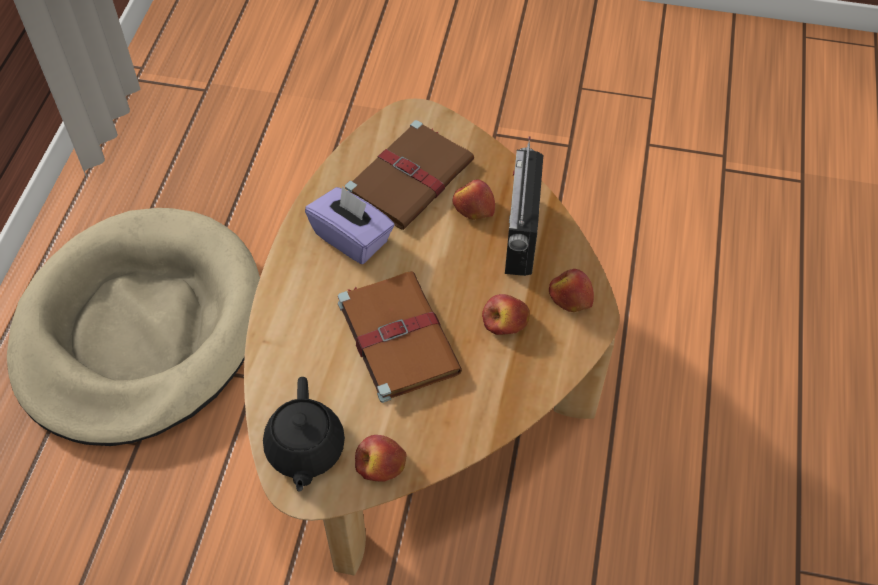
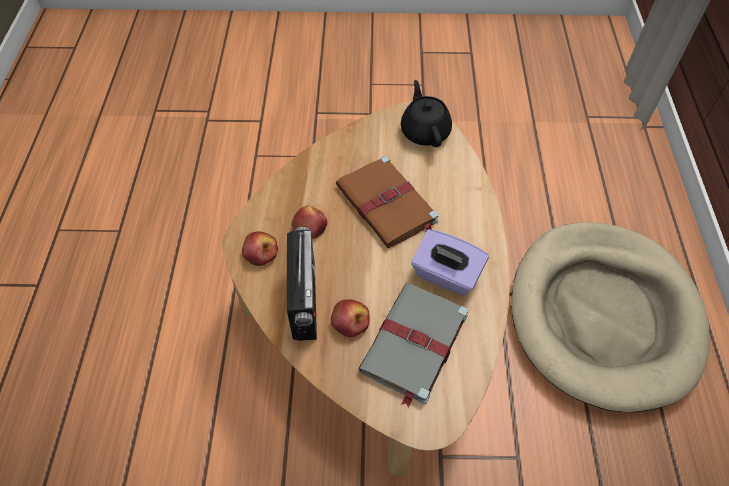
camera: 170 degrees right, 0 degrees up
(380, 464) = (376, 130): apple -> none
(411, 177) = (413, 345): brown book -> grey book

